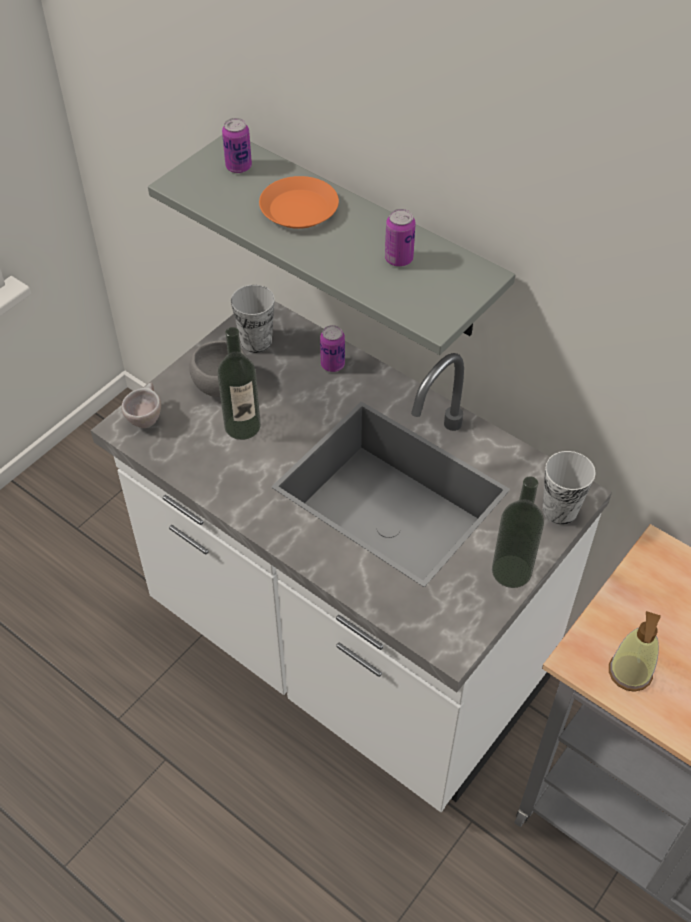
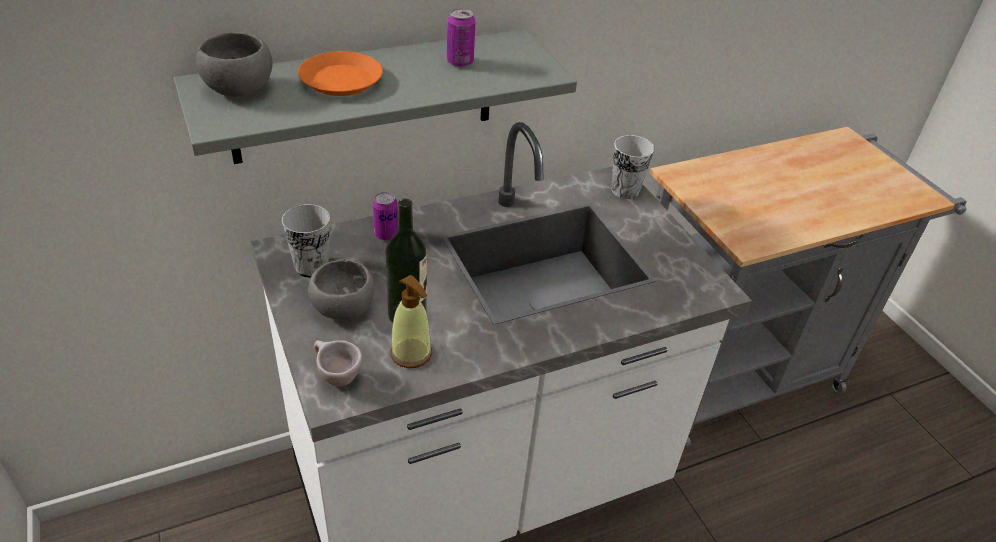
camera: 65 degrees left, 10 degrees down
(238, 167) = (239, 88): can -> grey bowl
(511, 571) = (666, 234): bottle -> none
(630, 673) = (766, 228): soap dispenser -> soap dispenser (411, 353)

